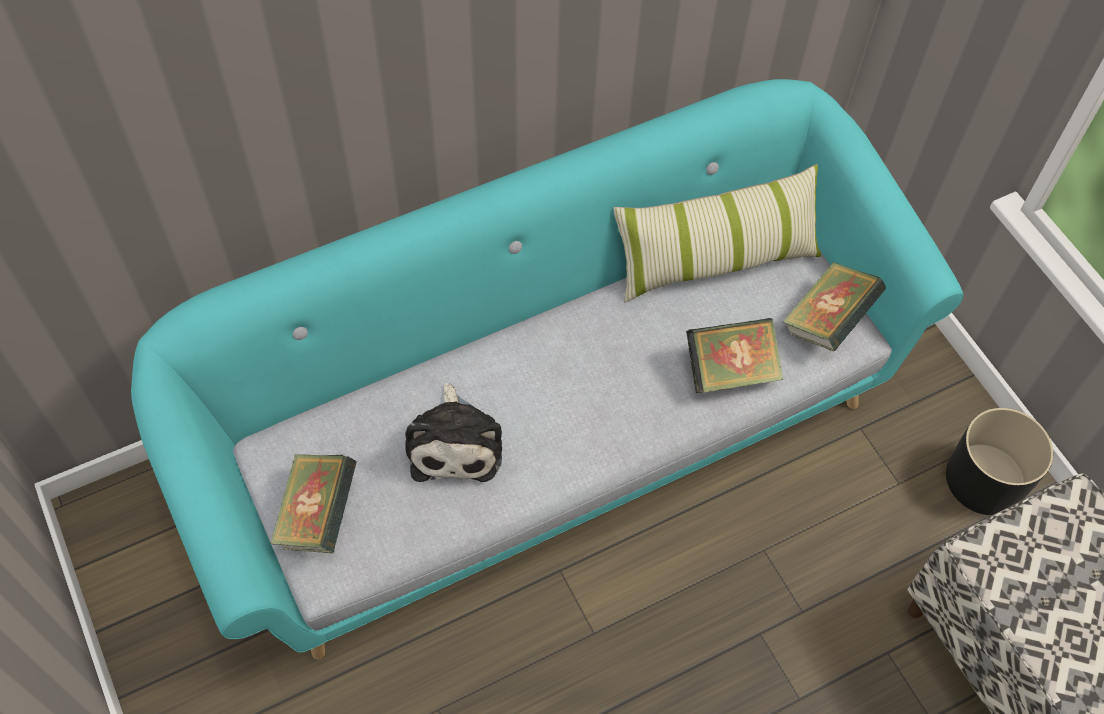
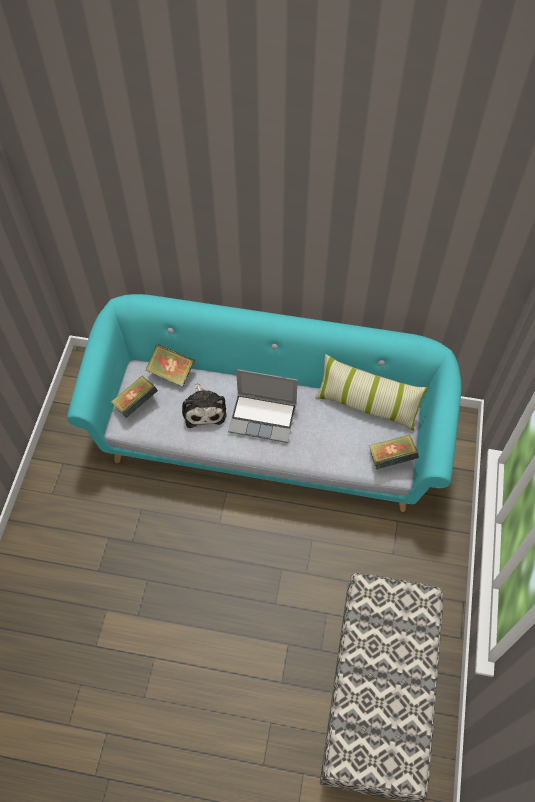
camera: 40 degrees right, 0 degrees up
(455, 442) = (204, 409): plush toy -> plush toy turned 45 degrees counterclockwise
(572, 389) = (263, 417): none -> laptop
(730, 371) = (332, 451): book -> book (171, 373)
(985, 479) = (433, 578): black planter -> none

